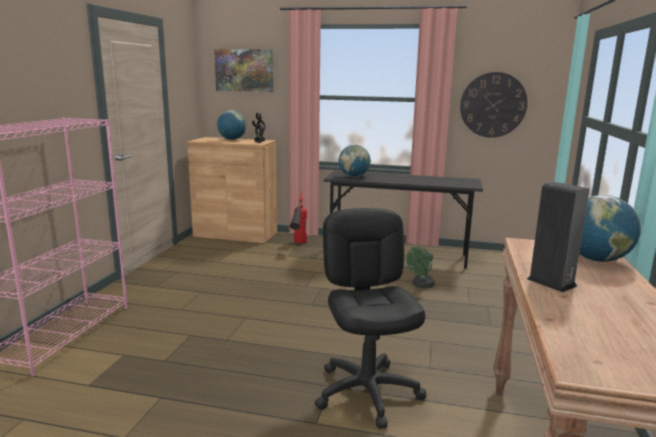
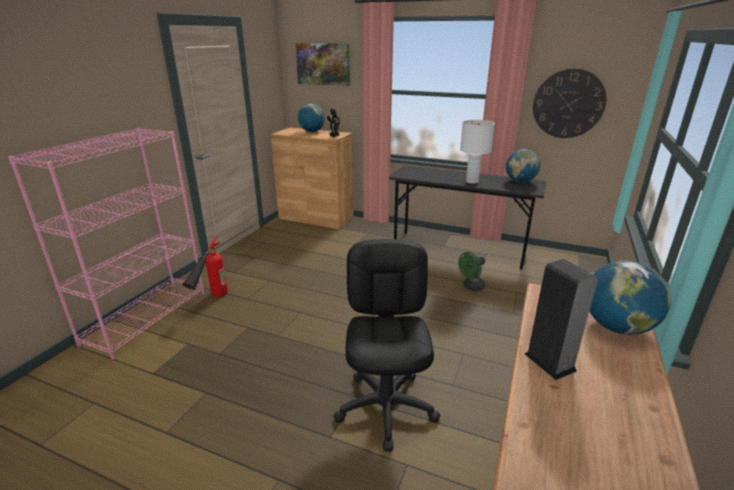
camera: 10 degrees right, 10 degrees up
(298, 245) = (368, 233): fire extinguisher -> fire extinguisher (211, 301)
(354, 177) = (419, 175): globe -> globe (520, 181)
(409, 180) = (472, 181): none -> white table lamp

